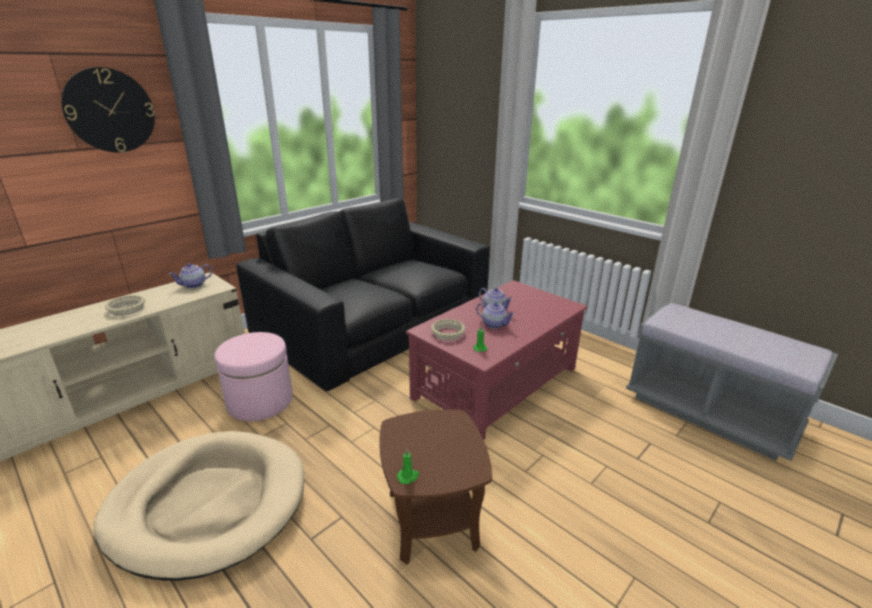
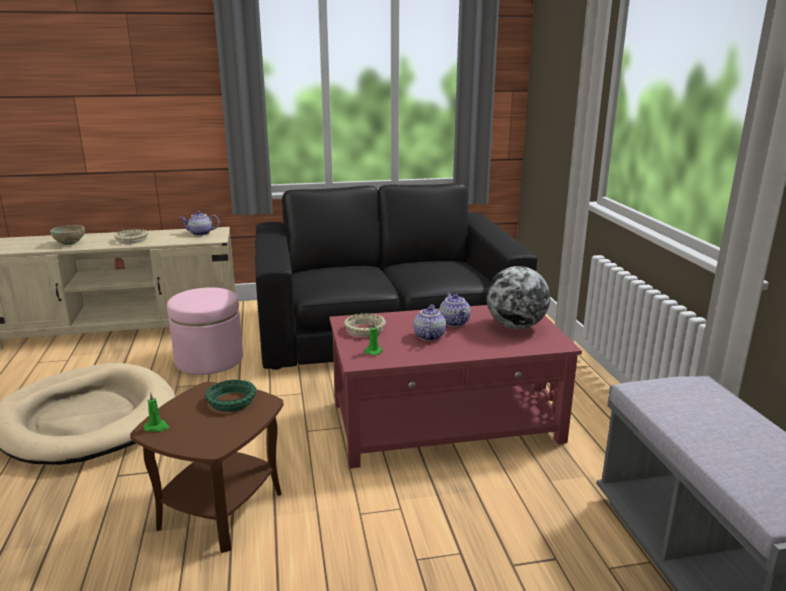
camera: 35 degrees right, 5 degrees down
(53, 332) = (70, 244): none -> beige bowl
(110, 111) = (166, 63): wall clock -> none
(429, 427) = (231, 400): none -> green bowl
(494, 324) = (428, 336): teapot -> teapot turned 150 degrees counterclockwise
(532, 300) = (515, 326): none -> globe

